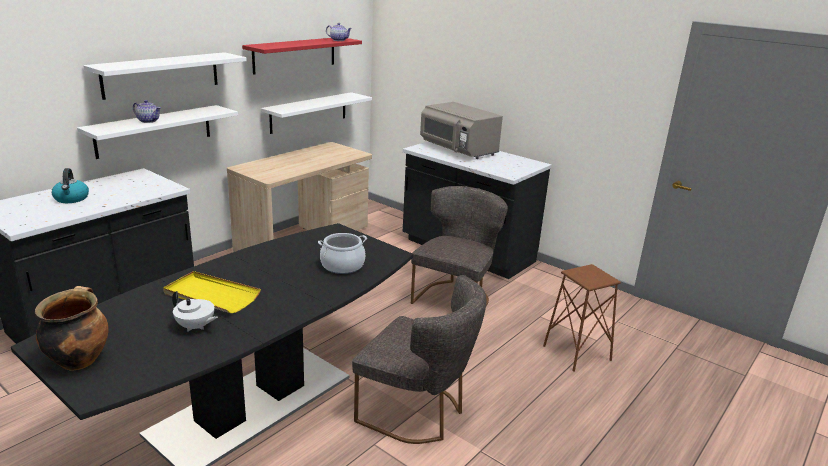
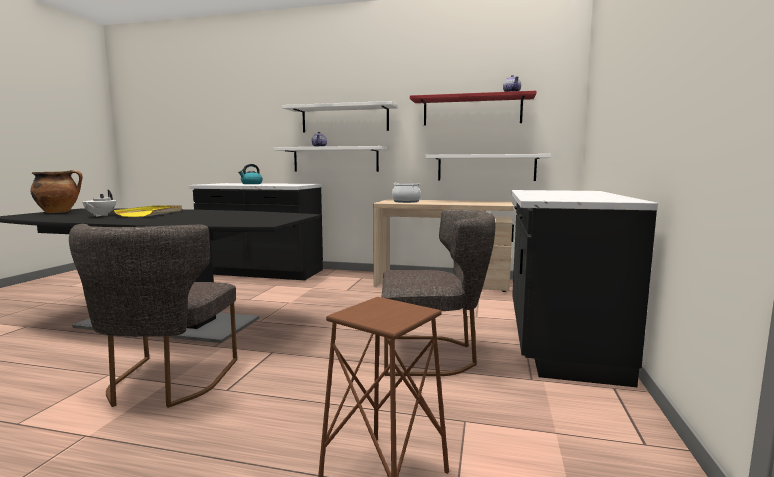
camera: 65 degrees right, 15 degrees down
(342, 266) = (224, 220): cooking pot -> cooking pot (406, 201)
(458, 150) = (567, 192): grey microwave -> none

